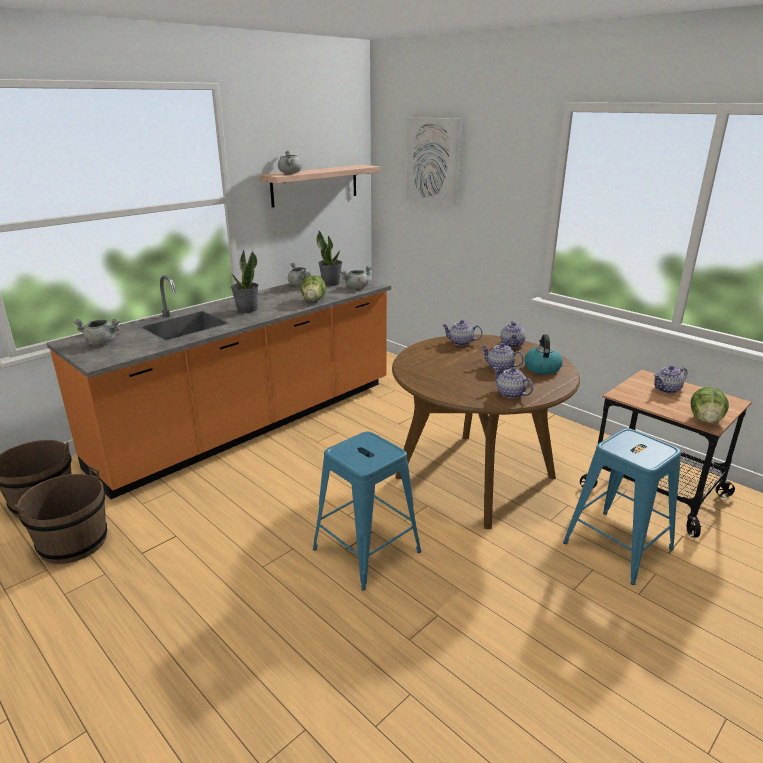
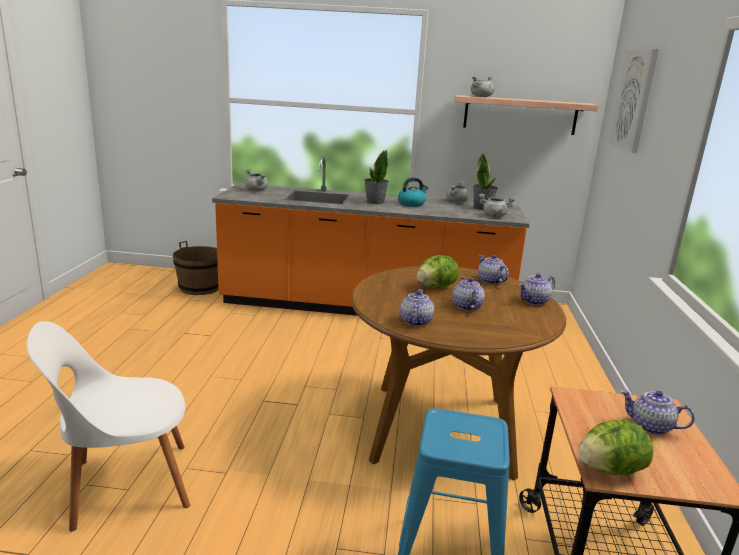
camera: 50 degrees right, 5 degrees down
(73, 542) = (174, 311): brown bucket -> none
(314, 300) = (434, 212): lettuce -> lettuce (436, 287)
(367, 550) = (271, 410): blue stool -> none
(401, 694) = (125, 485): none -> white chair
(542, 368) = (505, 324): kettle -> kettle (412, 204)

